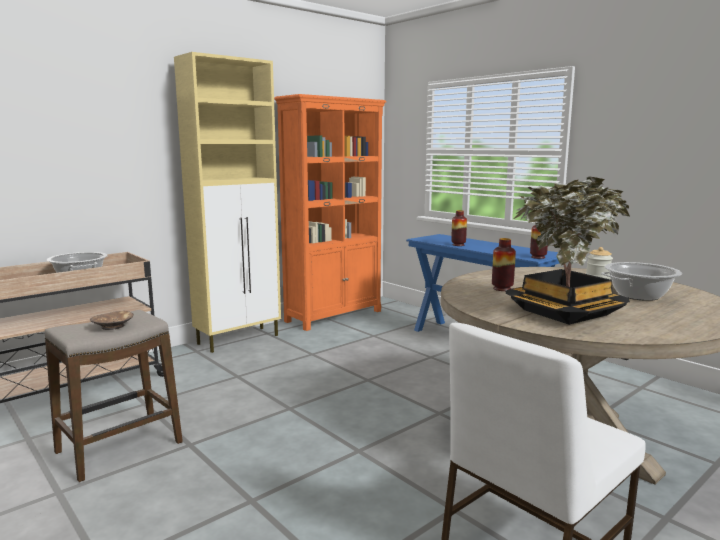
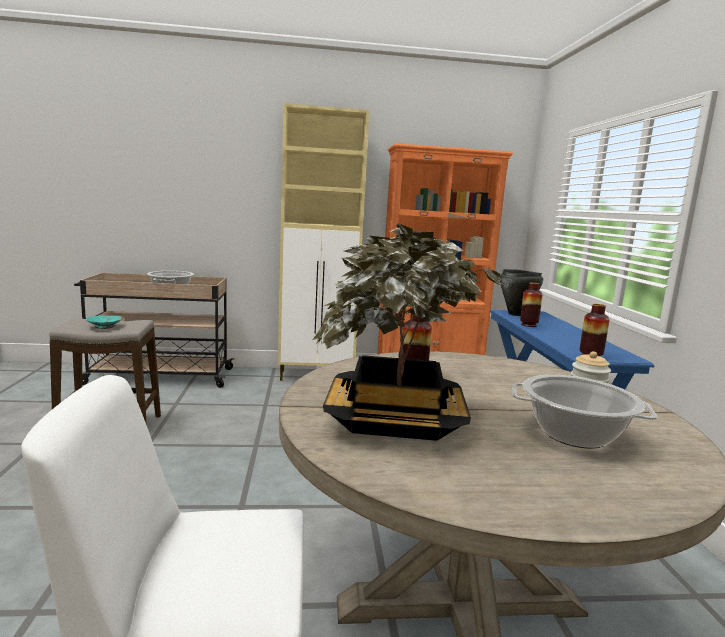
camera: 35 degrees right, 0 degrees up
(113, 326) = (105, 326): brown bowl -> turquoise bowl
(431, 239) = (516, 314): none -> black cooking pot

